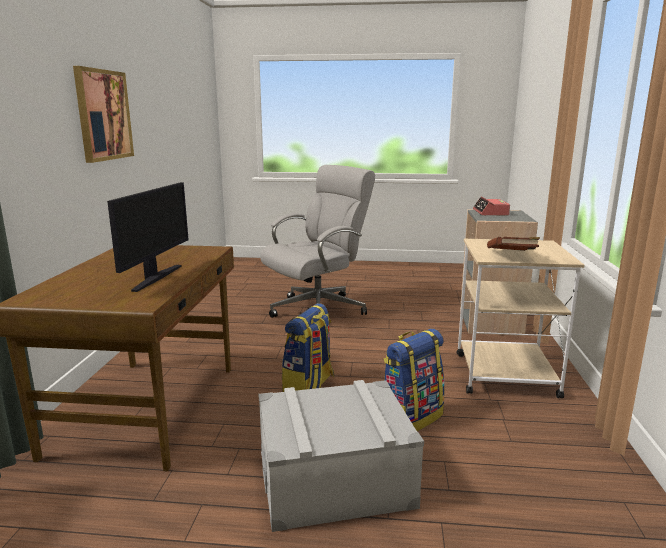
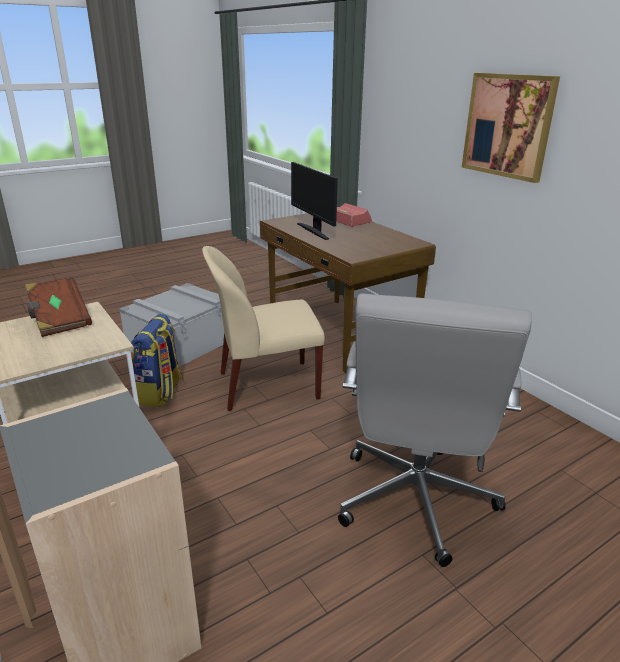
camera: 140 degrees right, 10 degrees up
(309, 386) = (265, 385): backpack -> beige chair
(490, 212) = (110, 452): alarm clock -> alarm clock (349, 221)

